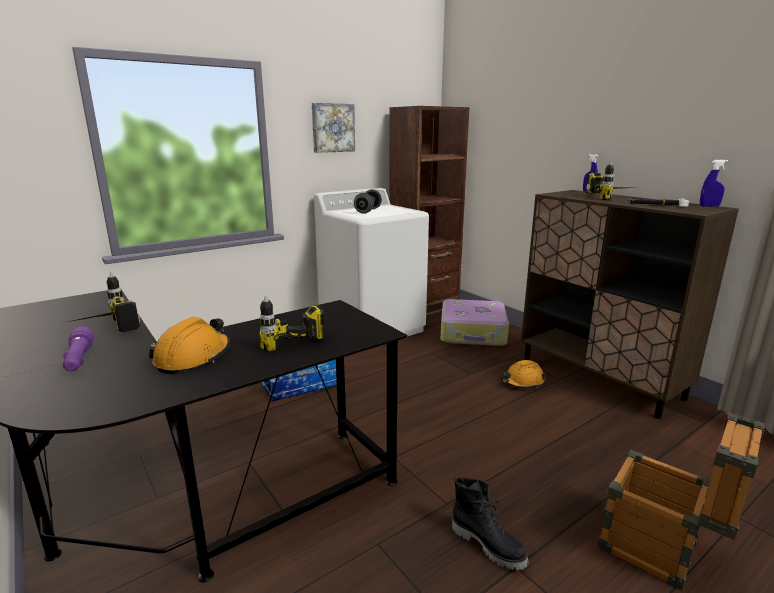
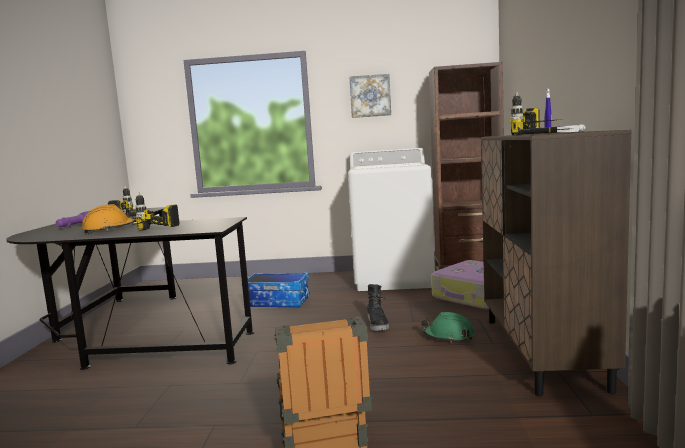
camera: 40 degrees right, 10 degrees down
(368, 211) = (382, 165): grey dumbbell -> none
(488, 545) = (221, 409): black boot -> black boot (378, 325)
(522, 382) = (448, 336): orange hard hat -> green hard hat
(709, 206) = (602, 130): blue spray bottle -> none

